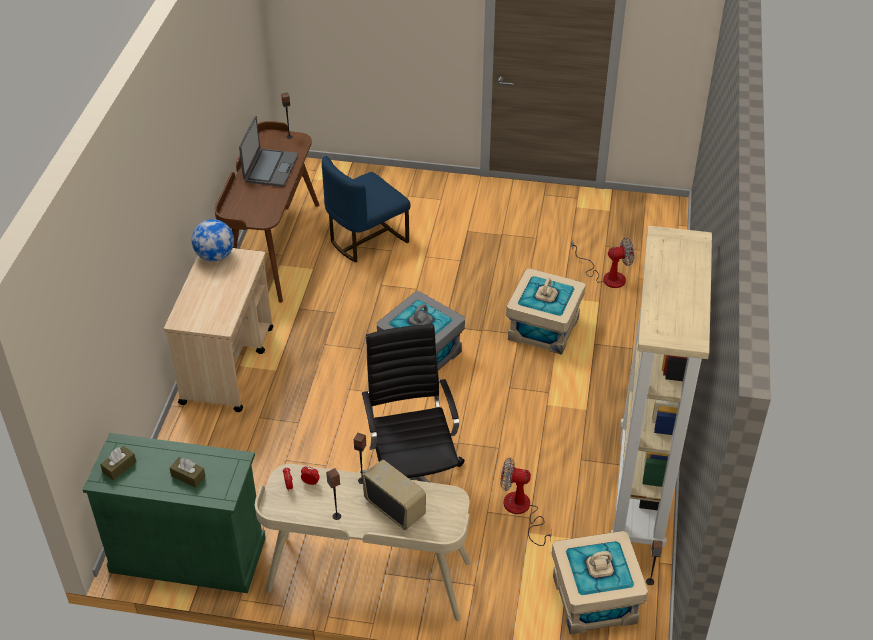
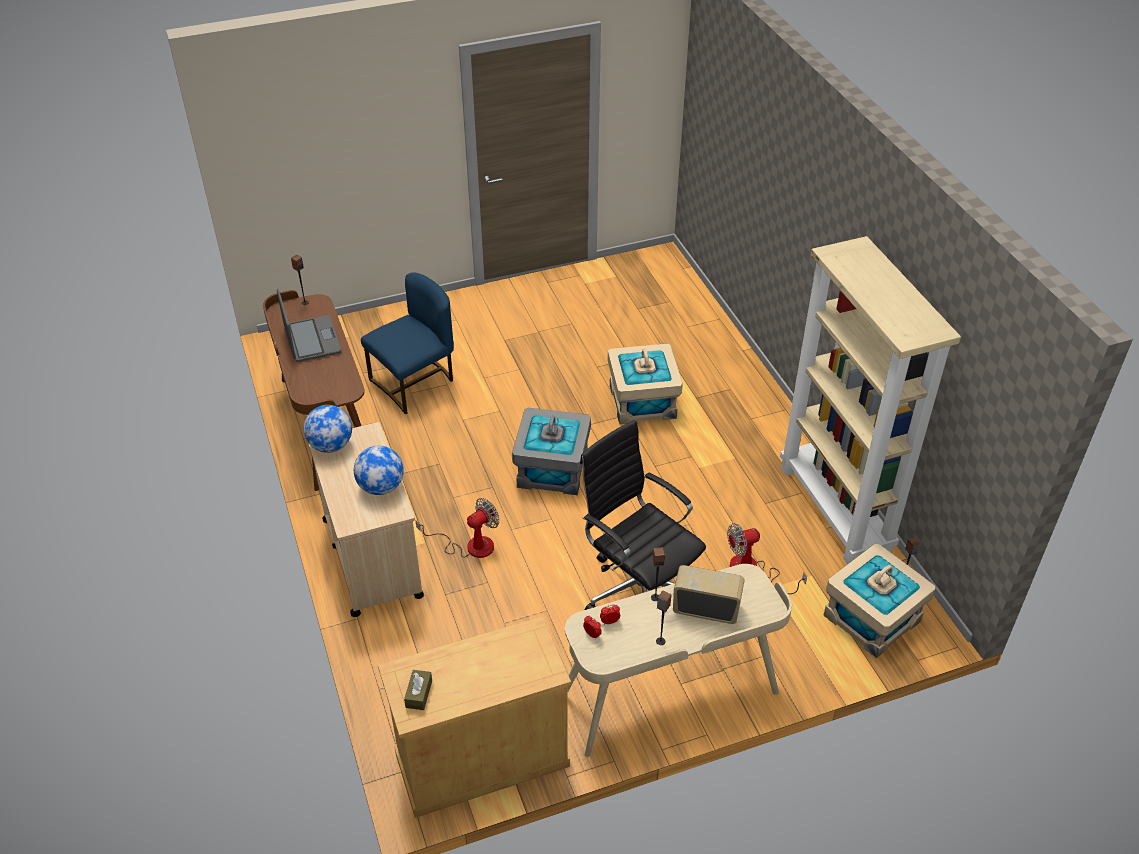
camera: 30 degrees left, 0 degrees up
(188, 476) = (497, 669): brown tissue box -> none
(188, 554) = (482, 759): green cabinet -> beige cabinet
(225, 303) = (381, 487): none -> globe
(366, 239) = (414, 383): blue chair -> blue chair turned 150 degrees counterclockwise
(607, 276) = (660, 335): fan -> fan (470, 546)

